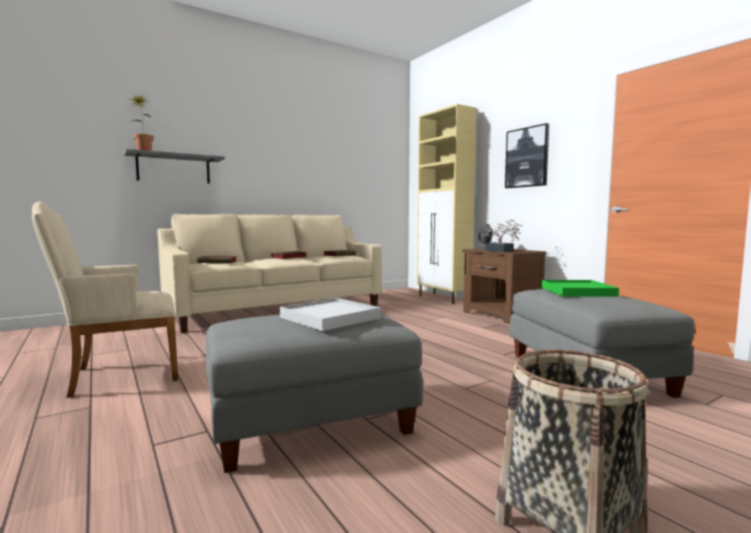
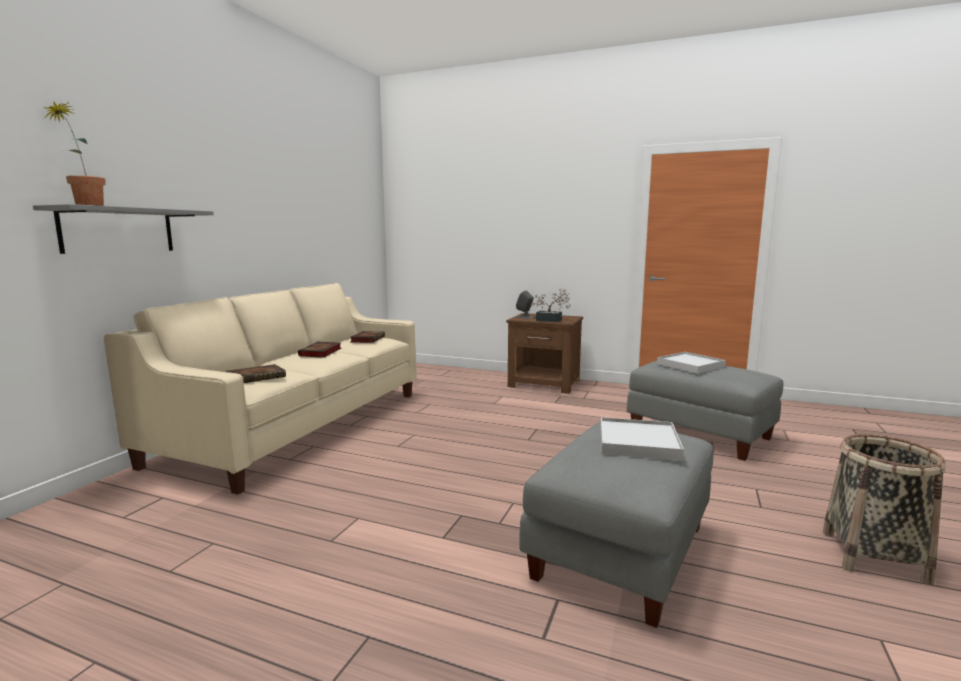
camera: 35 degrees left, 5 degrees up
(118, 375) = (298, 584): beige armchair -> none
(443, 299) = (458, 372): beige cabinet -> none
(527, 157) = (556, 220): picture -> none
(577, 291) = (690, 365): green tray -> white tray

